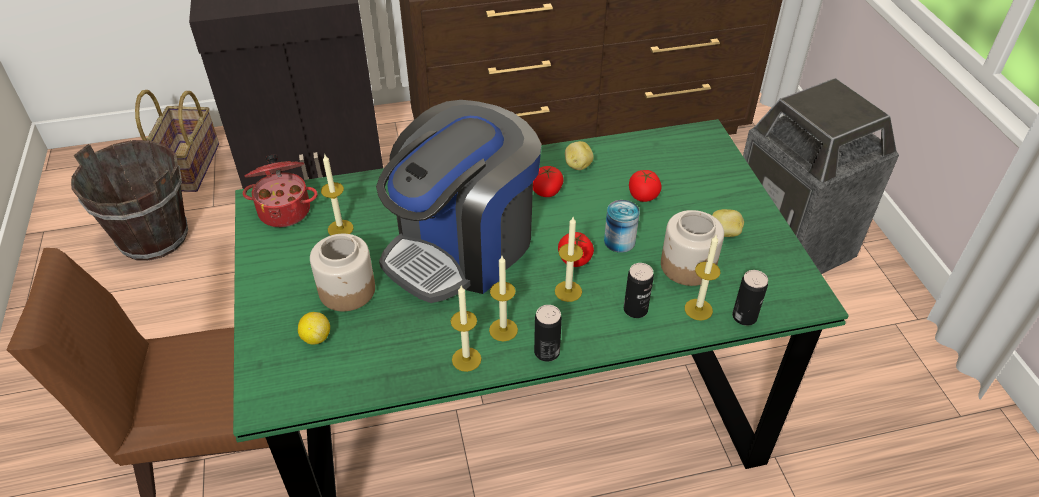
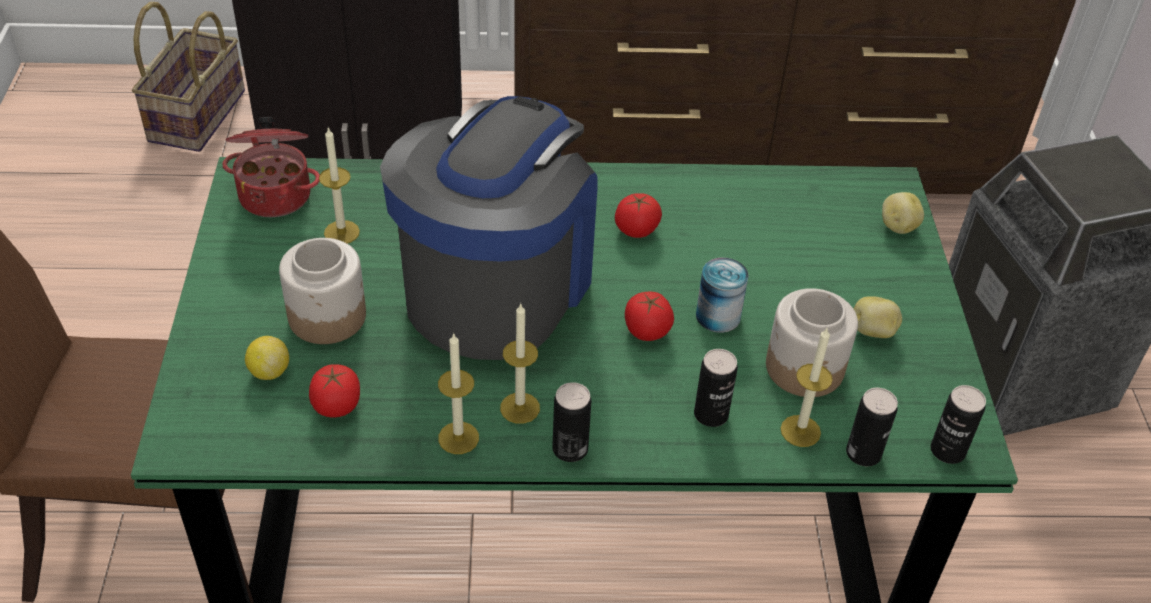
camera: 10 degrees right, 0 degrees up
(154, 237) = (130, 204): brown bucket -> none
(462, 247) = (498, 286): coffee machine -> coffee machine turned 150 degrees clockwise
(568, 291) = (624, 372): candle -> none
(577, 165) = (691, 200): potato -> potato (897, 226)
(643, 196) = (771, 258): tomato -> tomato (336, 405)
(798, 304) = (947, 451): none -> can

